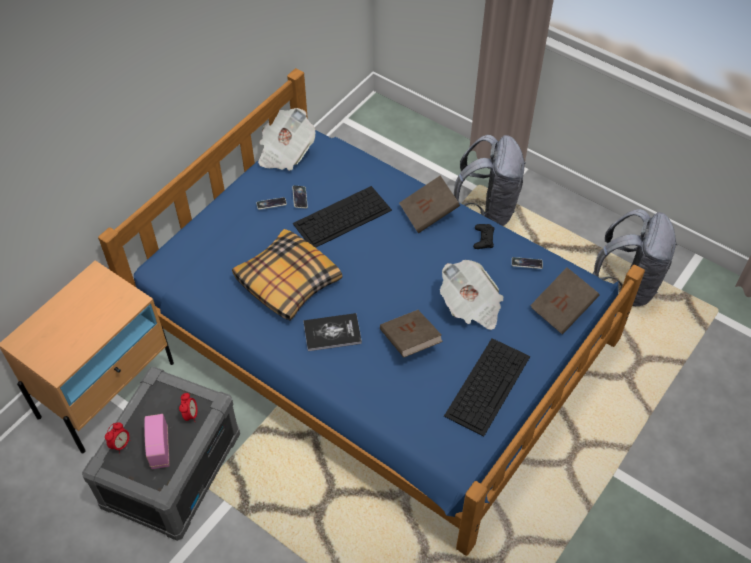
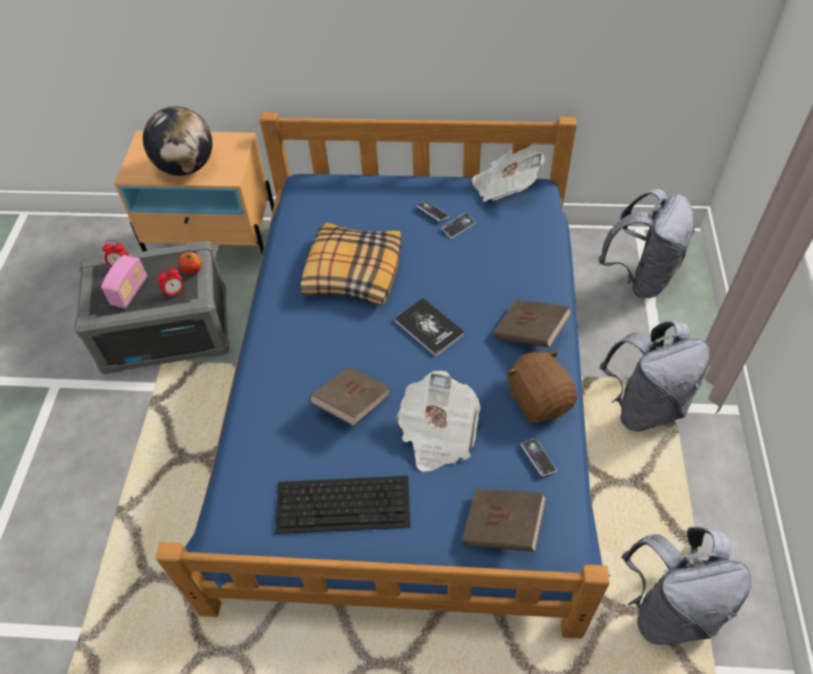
camera: 60 degrees right, 0 degrees up
(90, 326) = (186, 167): none -> globe
(159, 448) = (129, 291): radio -> radio turned 150 degrees clockwise
(176, 391) = (192, 269): none -> apple
(332, 333) = (318, 336): book -> book (429, 327)
(341, 217) = (462, 269): keyboard -> none
(386, 145) = (640, 276): none -> grey backpack
(483, 239) = (539, 399): black game controller -> brown plush toy

